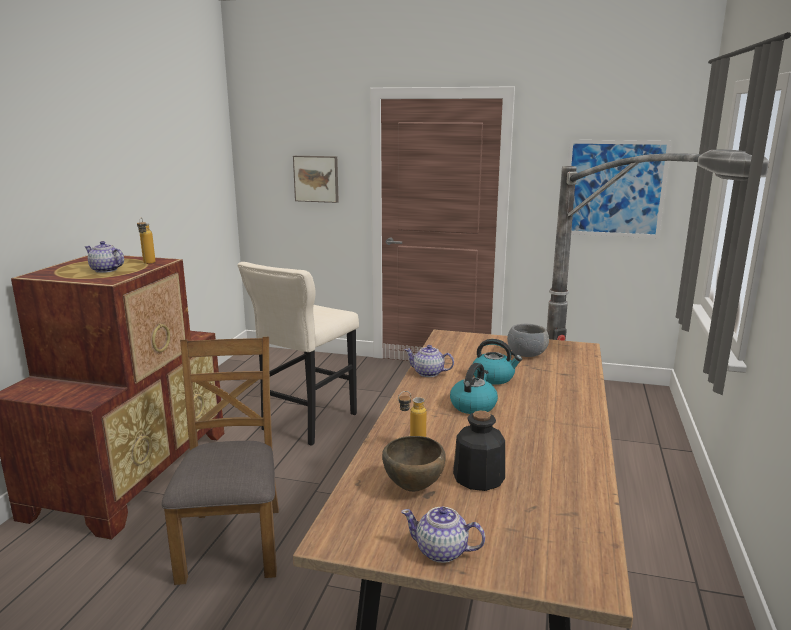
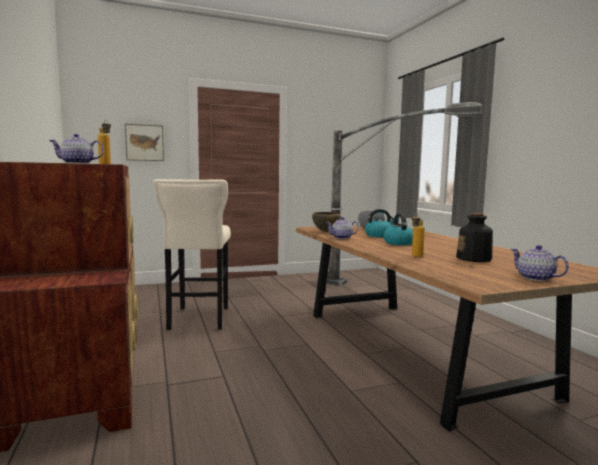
camera: 35 degrees left, 10 degrees down
(233, 542) = (248, 393): brown chair -> none
(414, 488) = (459, 266): brown bowl -> brown bowl (326, 232)
(442, 551) = (535, 278): teapot -> teapot turned 75 degrees clockwise
(614, 189) = (344, 151): picture -> none

